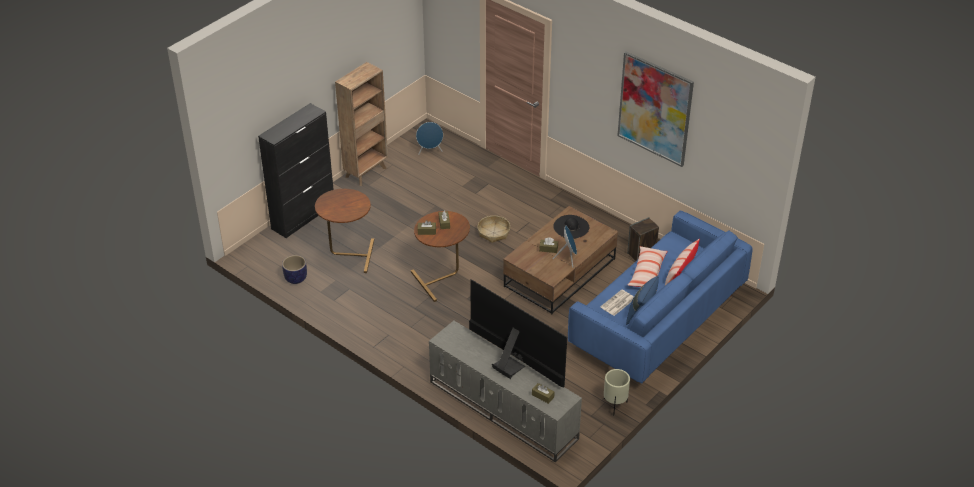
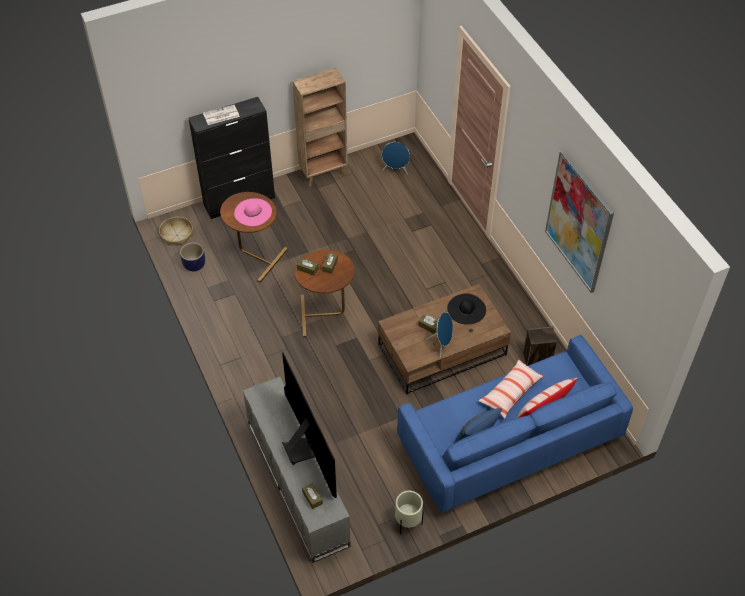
camera: 25 degrees right, 10 degrees up
(347, 204) = (253, 212): none -> pink hat
(494, 232) = (404, 281): basket -> basket (177, 235)
(617, 303) = (458, 416): newspaper -> newspaper (220, 115)

